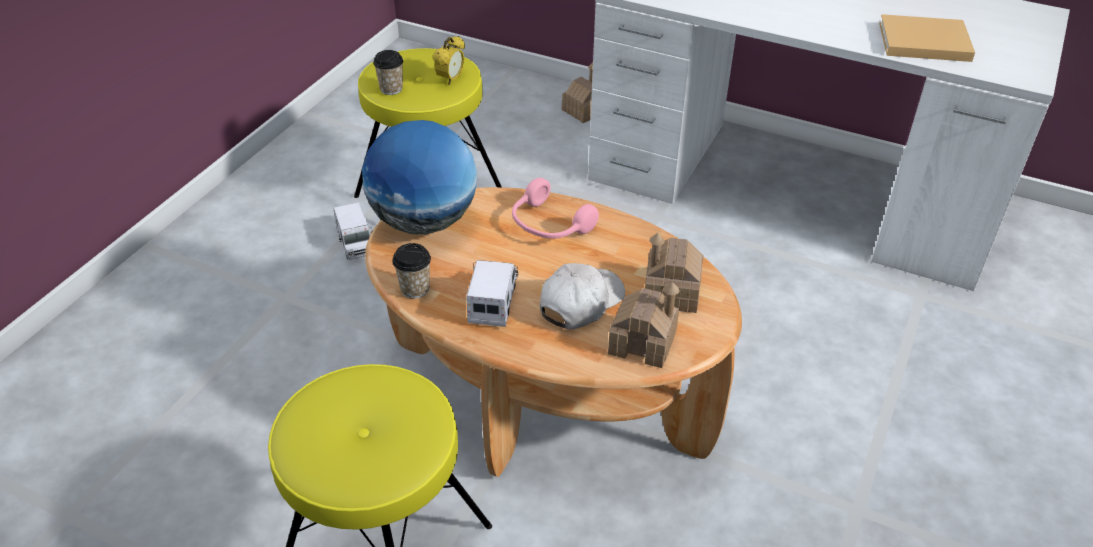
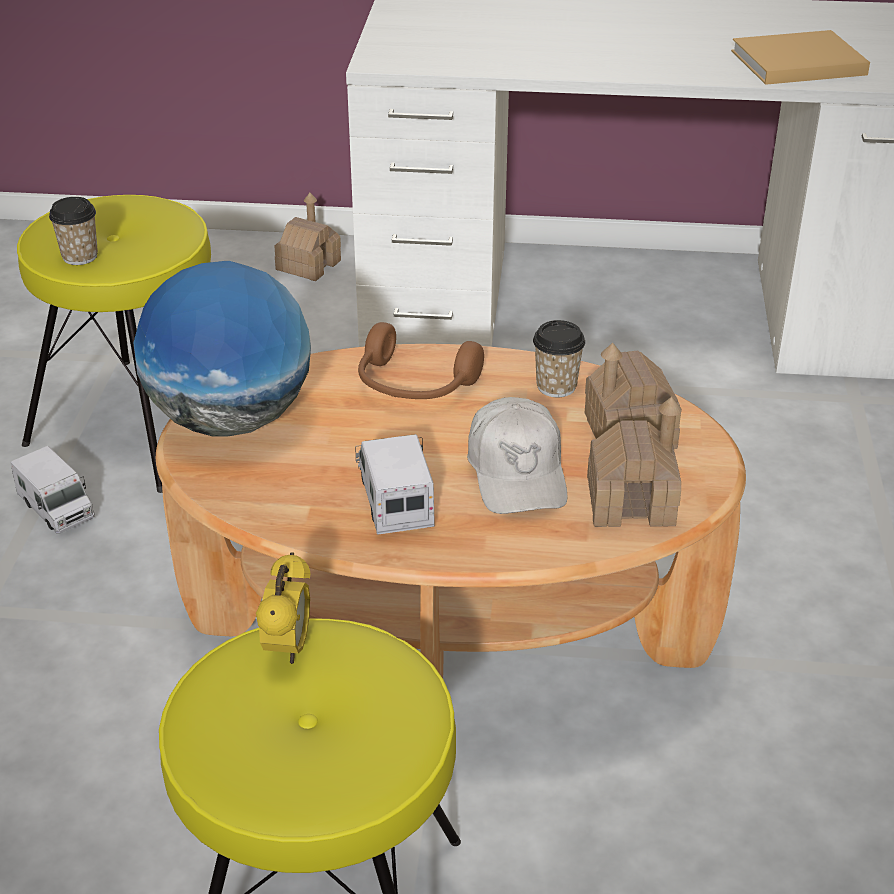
camera: 20 degrees left, 5 degrees down
(415, 289) = (270, 510): cup -> cup (556, 386)
(450, 80) = (163, 229): alarm clock -> alarm clock (288, 648)
(548, 225) = (413, 386): pink headphones -> brown headphones
(580, 303) = (517, 472): white cap -> white cap turned 150 degrees clockwise

